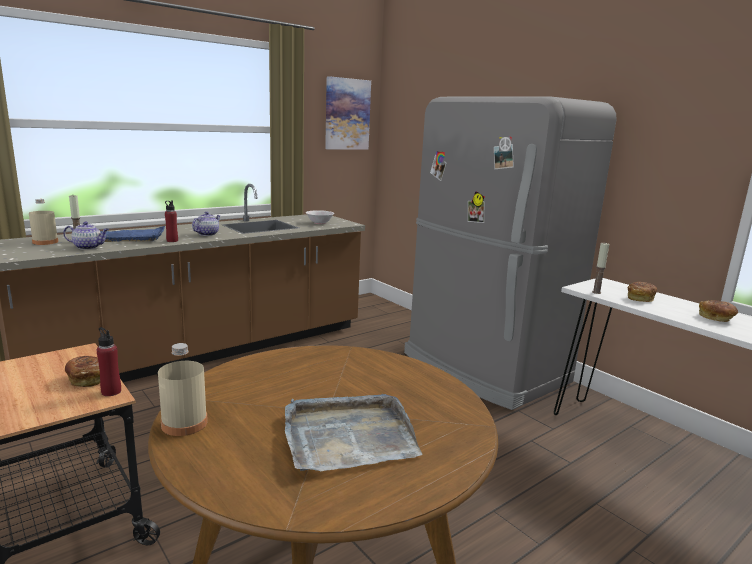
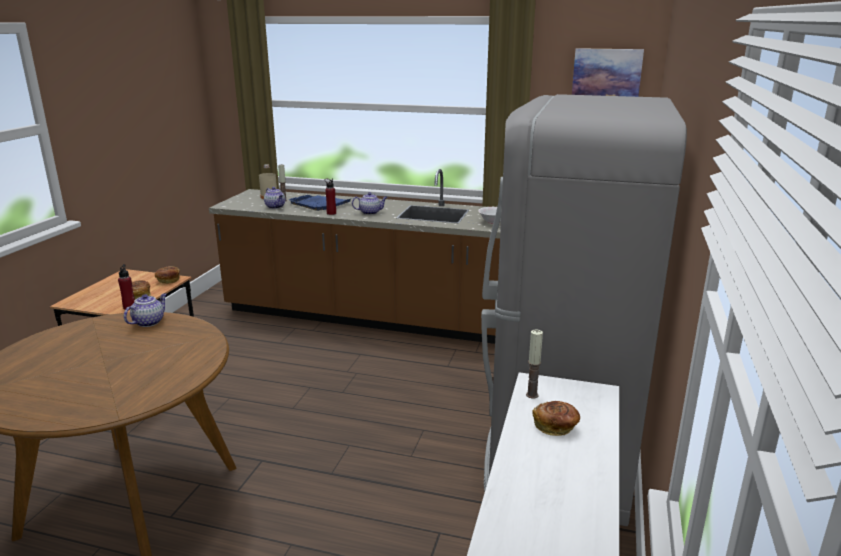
camera: 55 degrees right, 5 degrees up
(184, 423) = (61, 332): beige bottle -> none
(255, 369) = (149, 322): none -> teapot
(348, 436) = (72, 376): grey tray -> none
(716, 318) = (553, 494): bread -> bread (168, 280)

